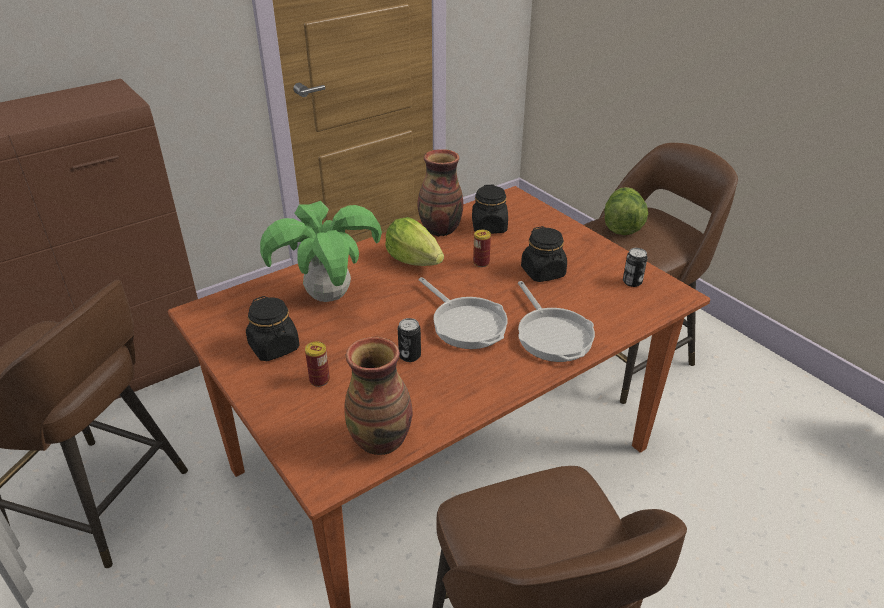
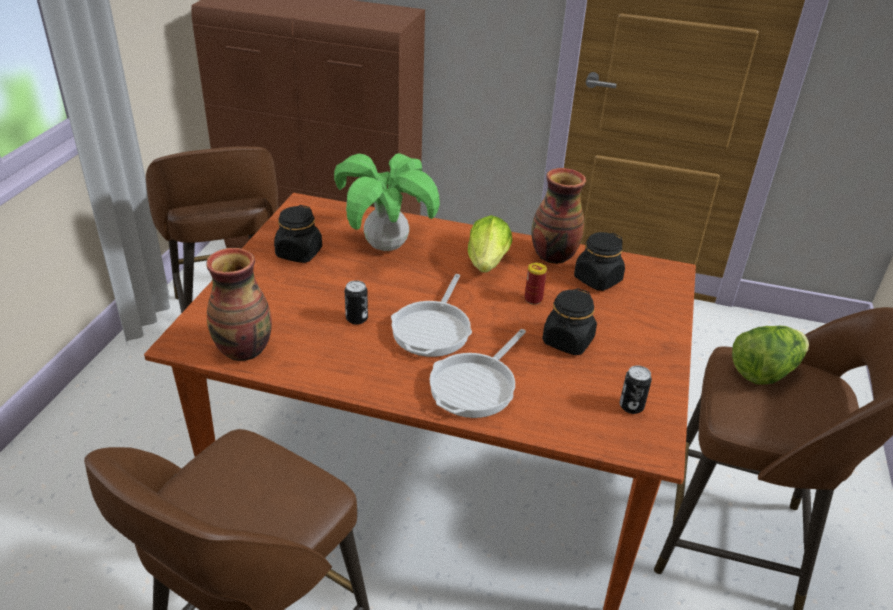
camera: 50 degrees right, 0 degrees up
(319, 380) = (283, 290): can -> none

